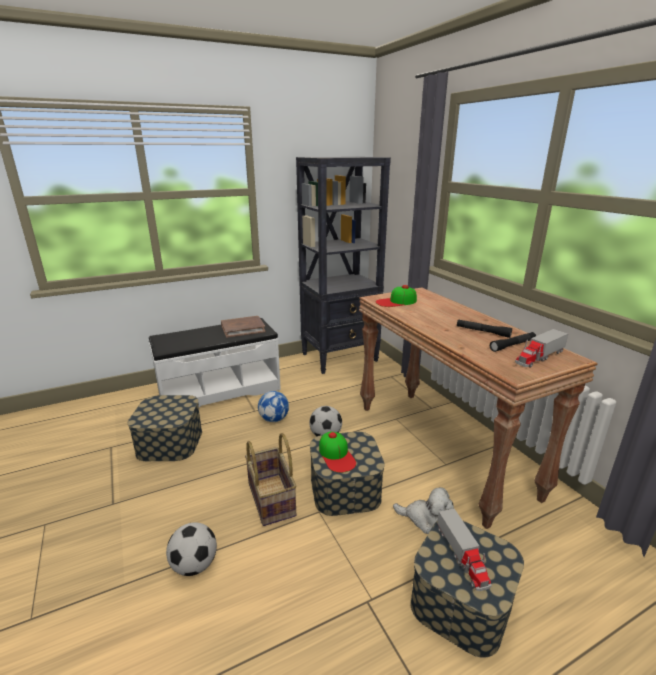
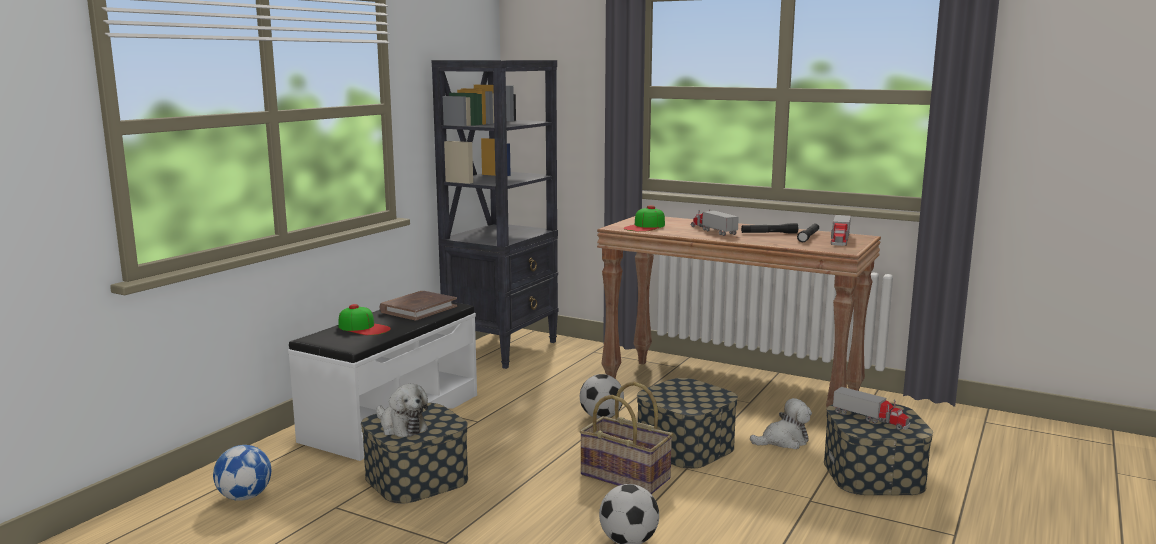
camera: 35 degrees left, 10 degrees down
(154, 411) = (401, 427): none -> plush toy
(274, 419) = (517, 421): football -> football (245, 497)
(336, 455) = (681, 398): cap -> cap (364, 328)
(440, 317) = (713, 230): none -> toy truck

